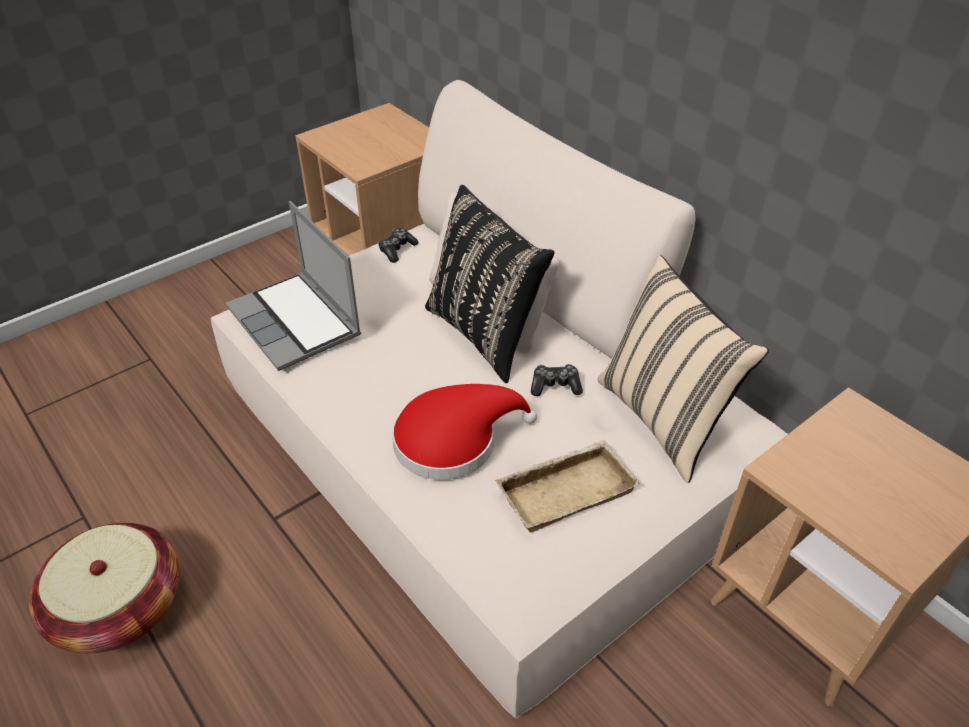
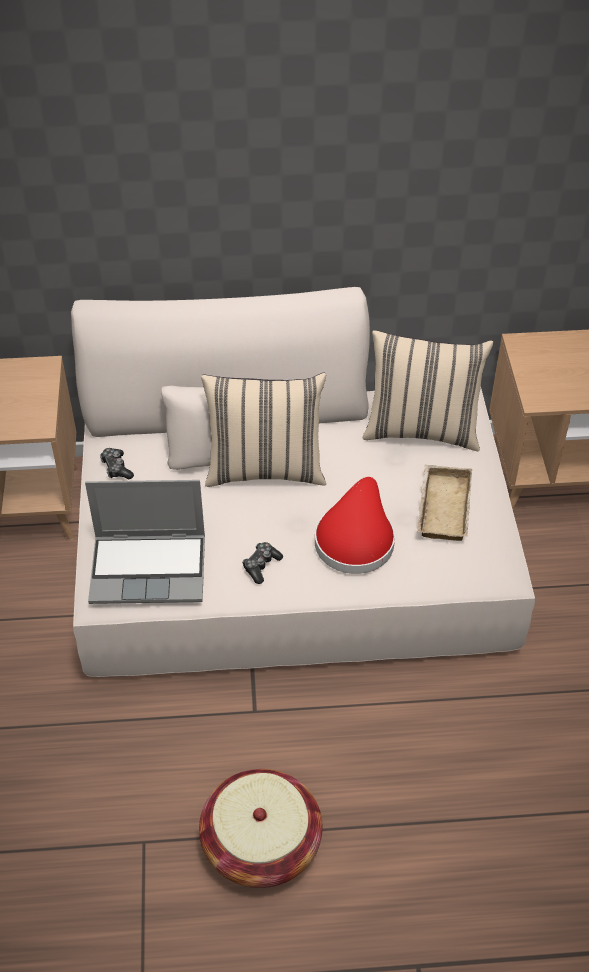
camera: 55 degrees left, 5 degrees up
(485, 333) = (265, 469): black pillow -> beige pillow
(555, 386) = (350, 462): game controller -> game controller (261, 566)

